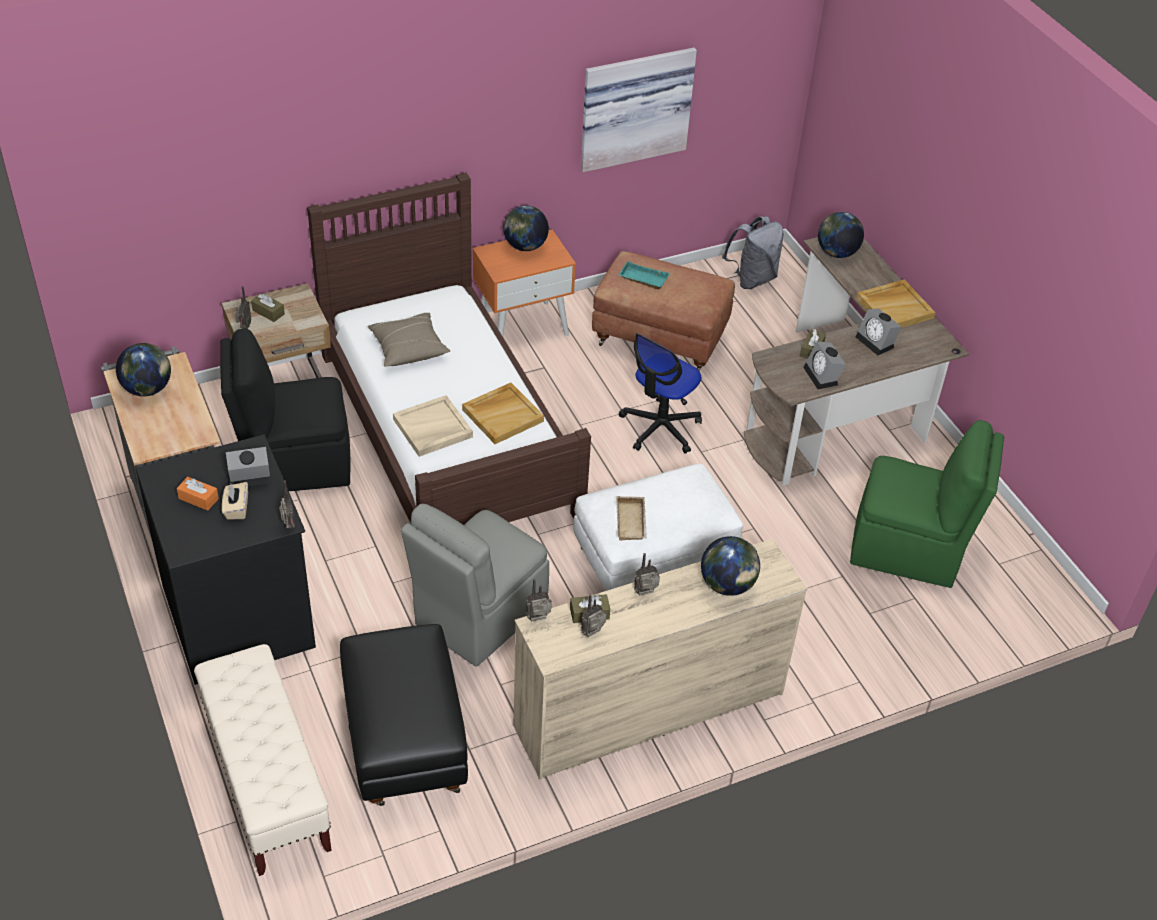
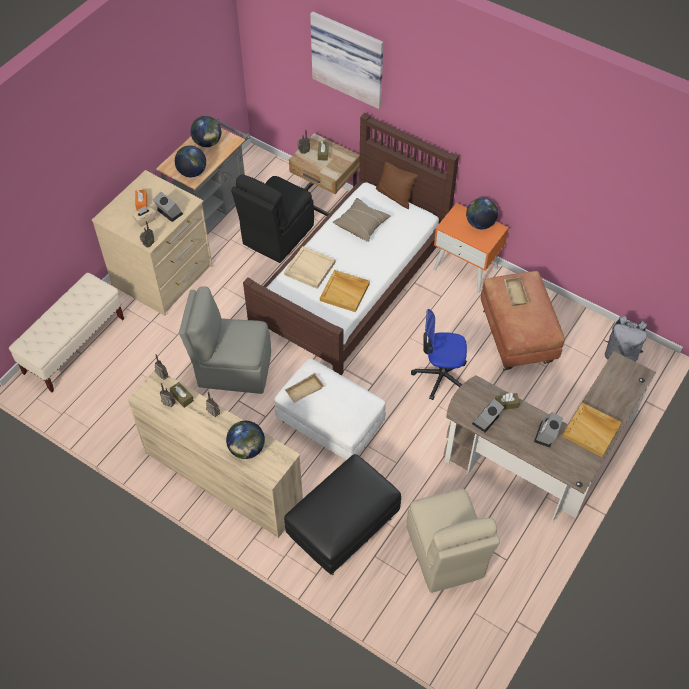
camera: 60 degrees right, 10 degrees up
(241, 616) = (163, 276): black dresser -> beige dresser
(294, 463) = (276, 236): black chair -> black chair turned 105 degrees counterclockwise
(391, 299) = (395, 196): none -> brown pillow
(404, 742) = (131, 384): black ottoman -> black ottoman (343, 528)
(634, 107) = (579, 190): picture -> picture (349, 58)
(642, 279) = (514, 293): turquoise tray -> beige tray
(837, 253) = (618, 374): globe -> globe (192, 172)
(909, 550) = (445, 554): green chair -> beige chair

